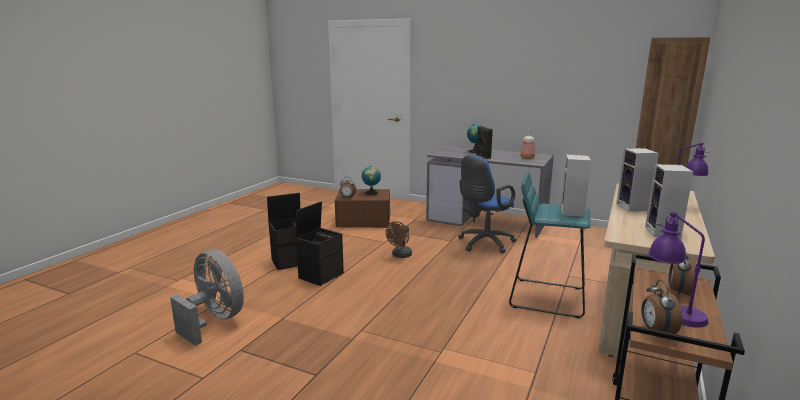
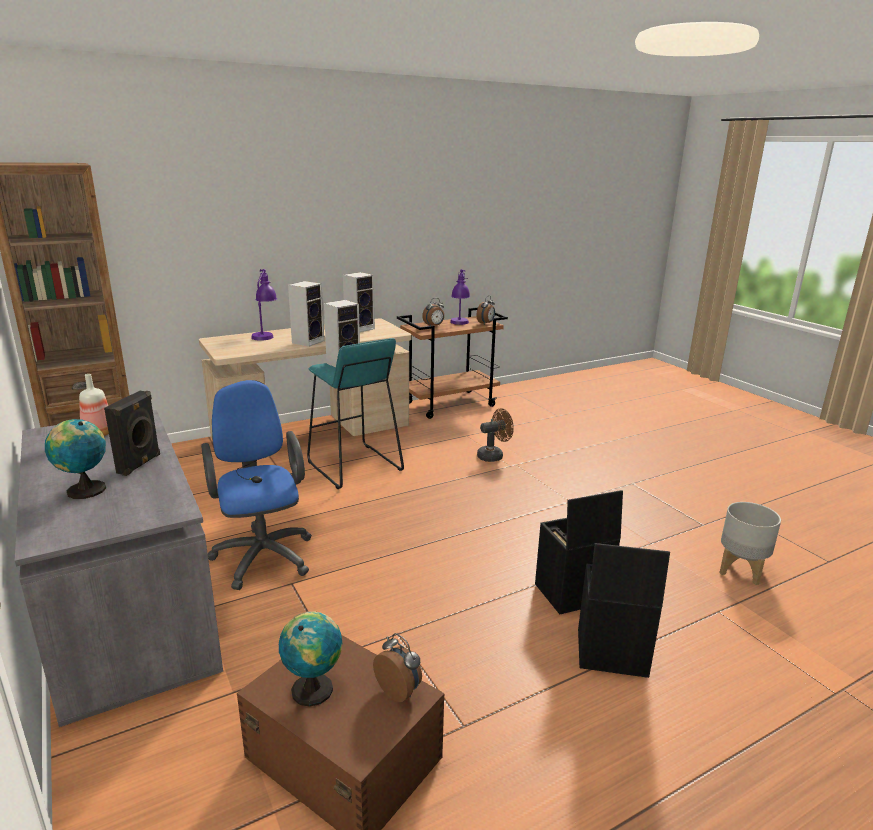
camera: 145 degrees left, 5 degrees up
(214, 320) = (741, 570): grey fan -> grey planter
(400, 255) = (415, 584): brown fan -> brown fan (493, 456)
(483, 244) = (262, 554): blue office chair -> blue office chair turned 105 degrees counterclockwise

